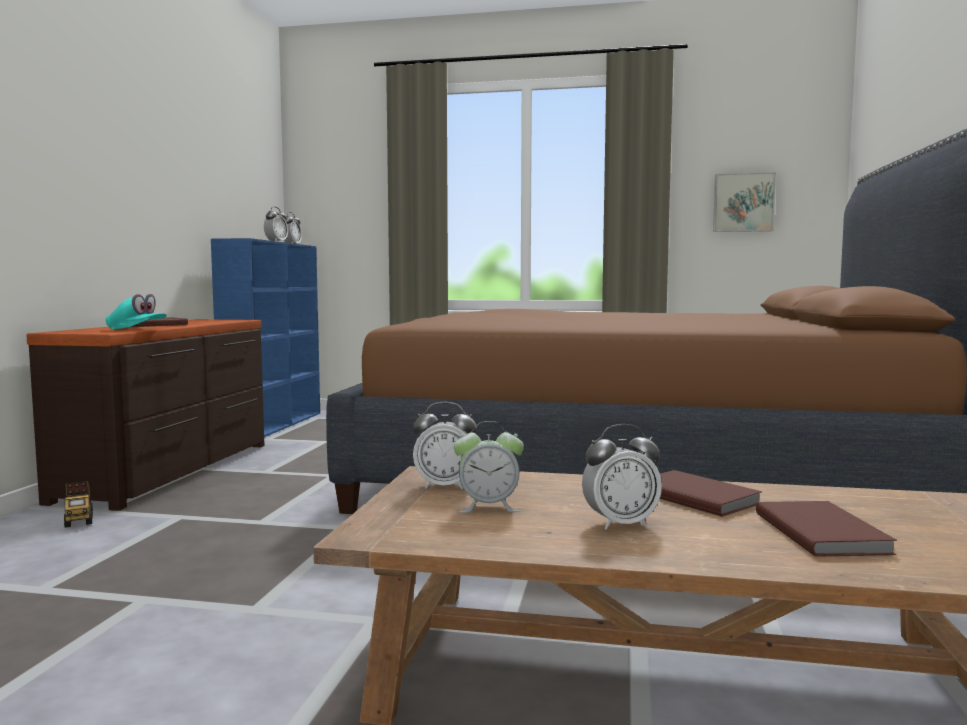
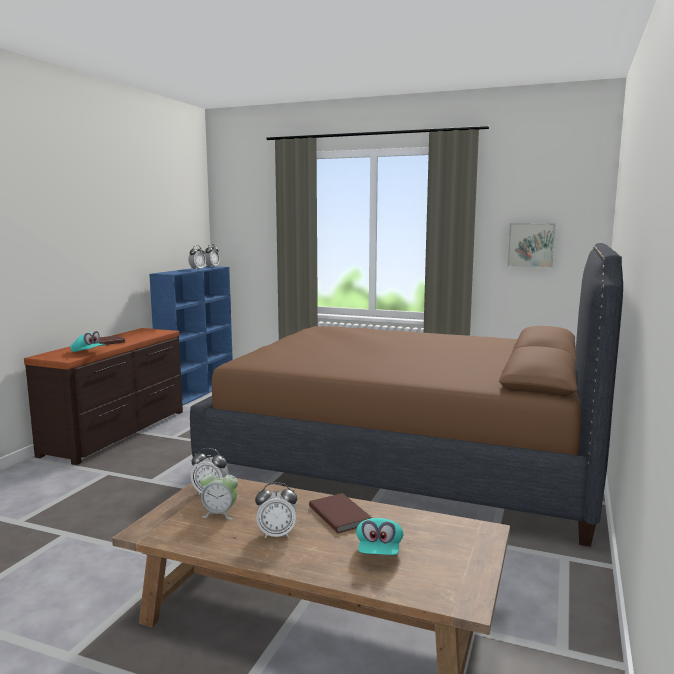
camera: 10 degrees right, 5 degrees up
(79, 520) = (52, 471): toy truck -> none
(822, 532) = (379, 551): brown book -> turquoise cap

